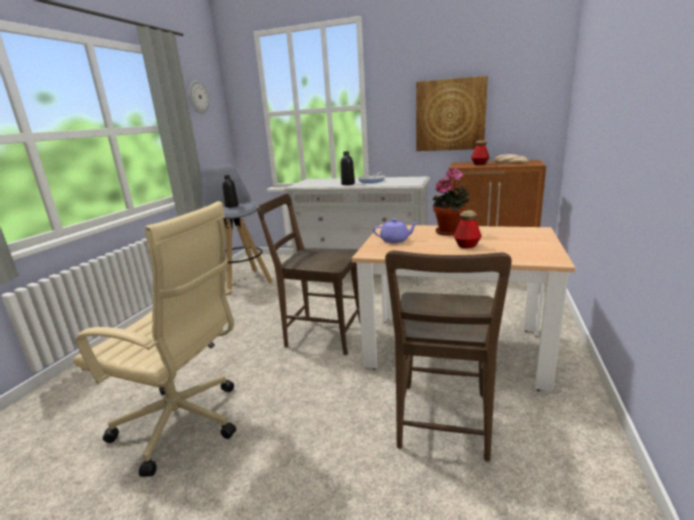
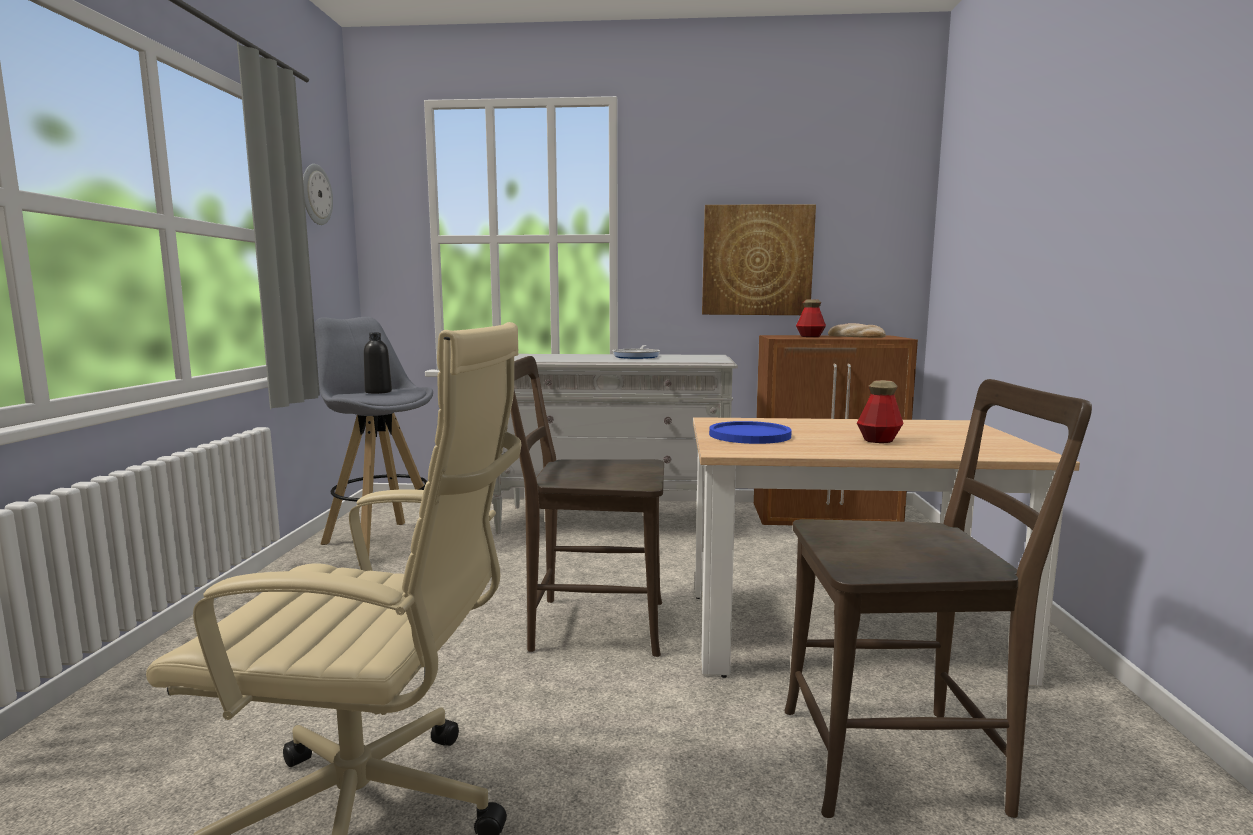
camera: 15 degrees left, 10 degrees down
(348, 184) = (600, 359): black bottle -> none
(395, 240) = (749, 435): purple teapot -> blue plate
(442, 424) = (903, 759): brown chair -> brown chair turned 90 degrees counterclockwise
(450, 232) = (827, 425): potted plant -> none

